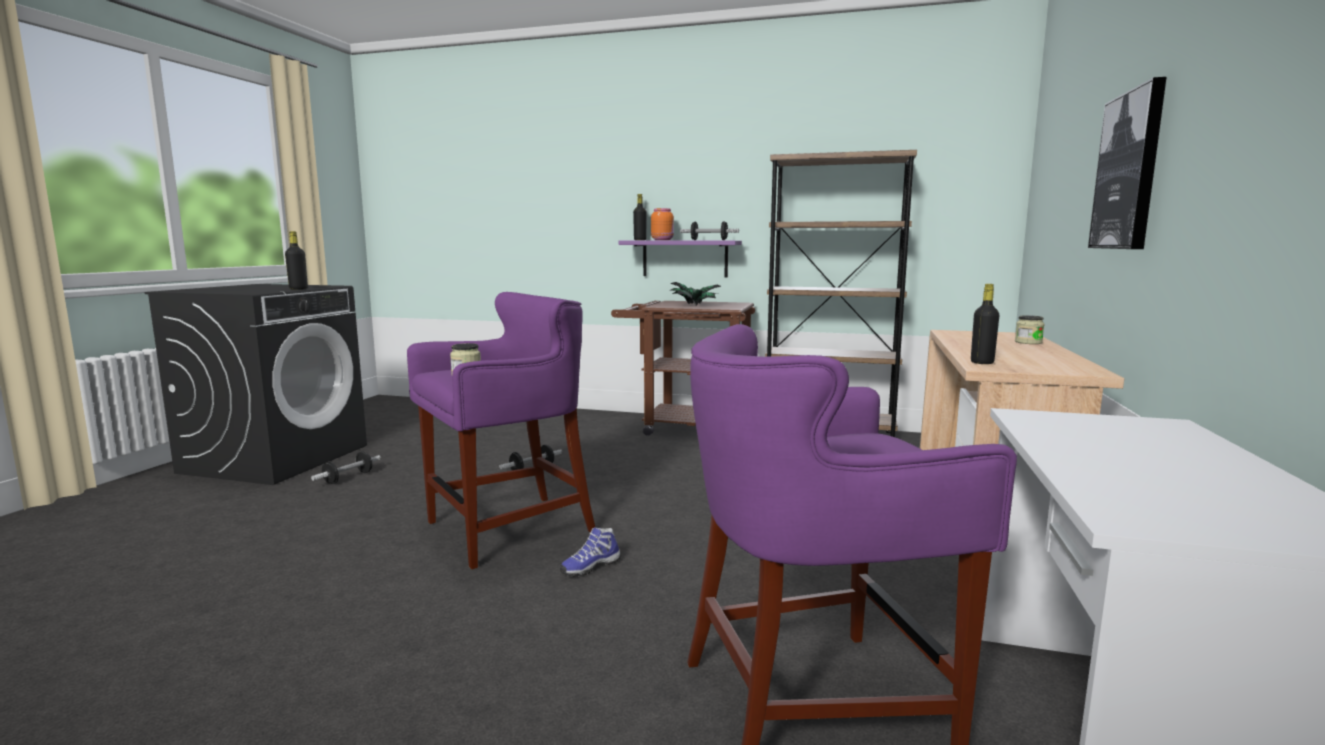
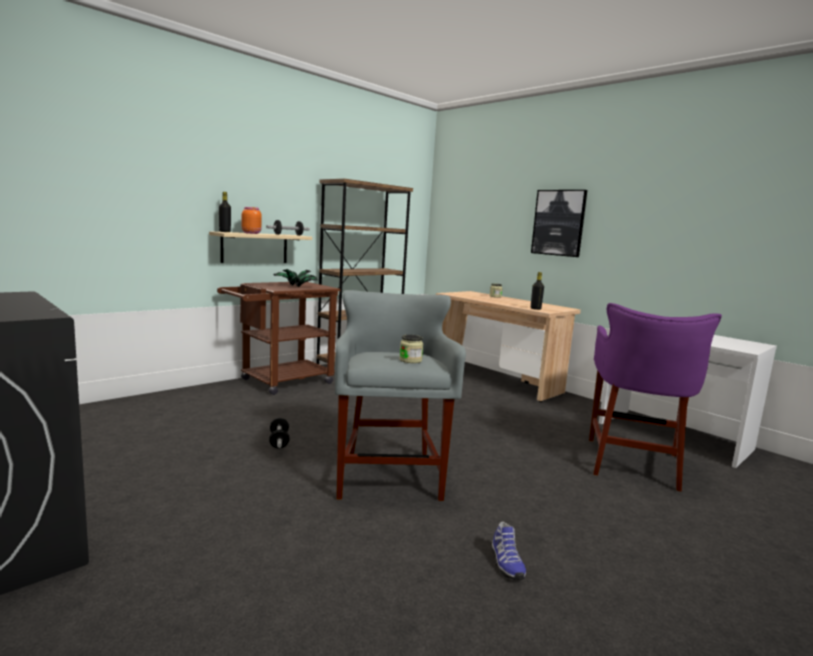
camera: 60 degrees left, 0 degrees up
(298, 289) = (29, 302): black bottle -> none
(348, 478) = (151, 516): dumbbell -> none
(508, 529) = (389, 475): purple stool -> grey stool
(590, 567) = (474, 467): shoe -> shoe (505, 563)
(685, 258) = (254, 248): purple shelf -> beige shelf

